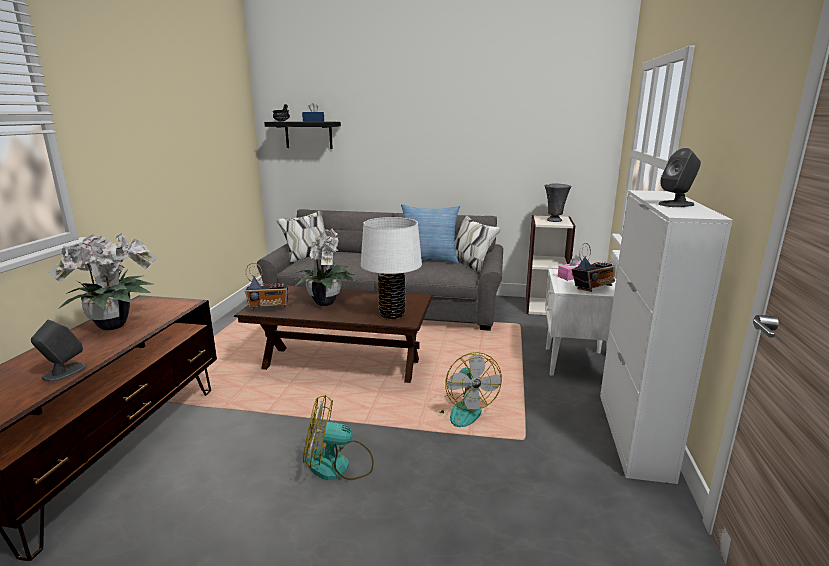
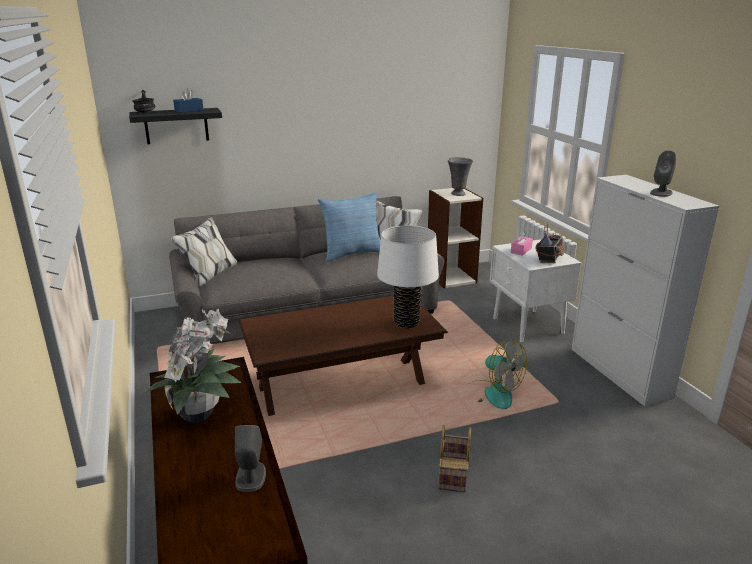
camera: 30 degrees left, 5 degrees up
(269, 307) = (279, 347): radio -> none
(326, 302) = (326, 326): potted plant -> none
(338, 465) = (454, 475): fan -> basket

